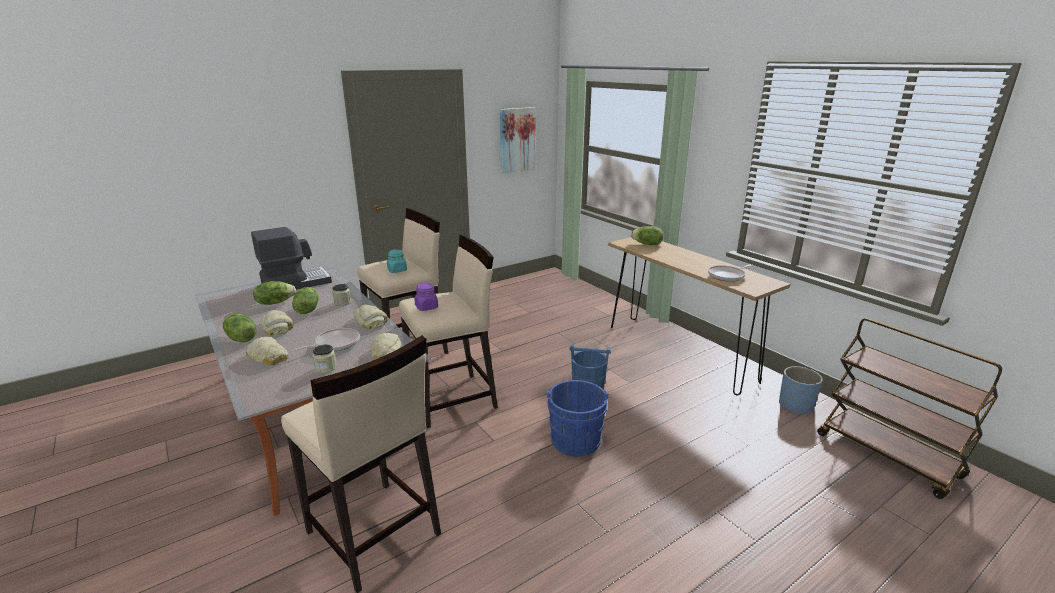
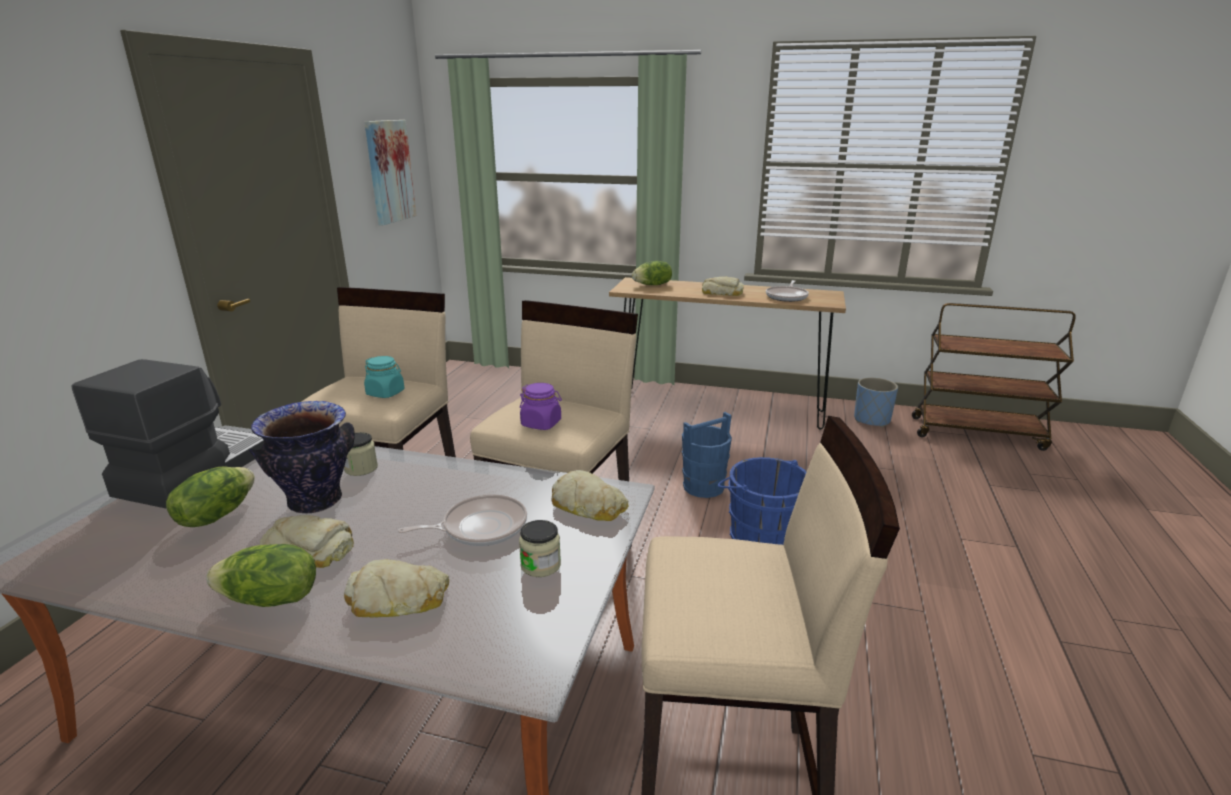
camera: 40 degrees left, 0 degrees up
(307, 310) = (316, 502): lettuce -> vase
(335, 344) = (480, 527): frying pan -> frying pan turned 60 degrees clockwise
(370, 321) = (469, 475): bread -> bread (722, 292)

